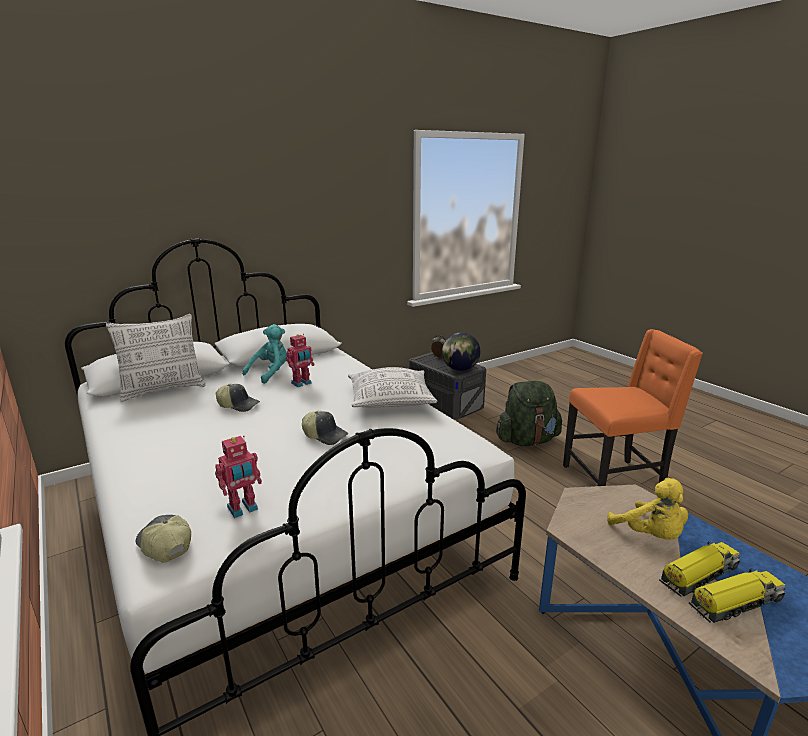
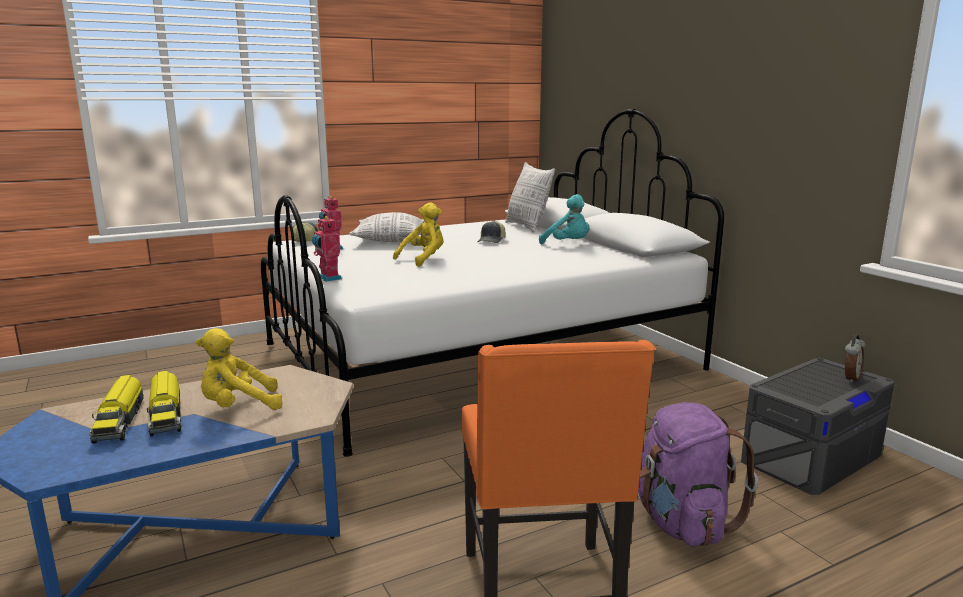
camera: 95 degrees right, 5 degrees down
(302, 383) = (541, 252): toy robot -> toy robot (328, 278)
(325, 435) = (423, 259): cap -> yellow plush toy
(390, 401) = (491, 275): pillow -> pillow (390, 240)
(460, 369) = (796, 390): globe -> none
(527, 441) = (682, 523): green backpack -> purple backpack

